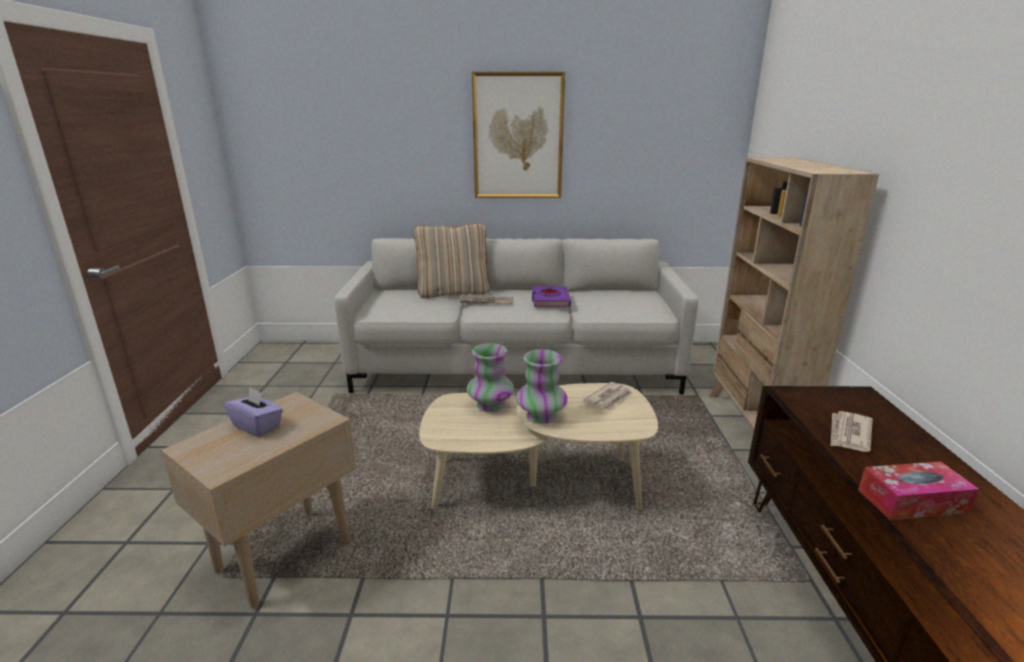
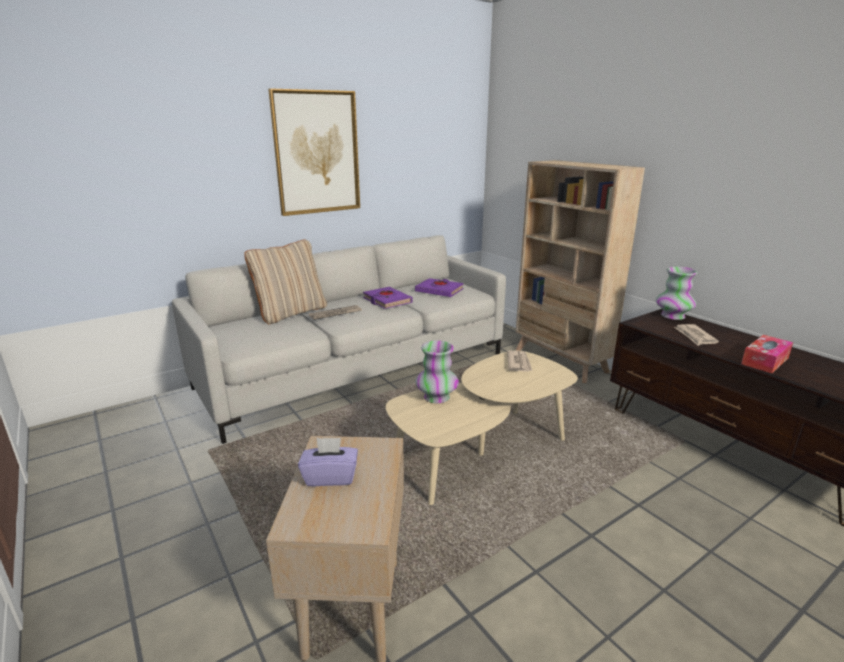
camera: 35 degrees left, 0 degrees up
(541, 416) = (495, 390): vase -> vase (672, 316)
(618, 301) = (439, 291): none -> purple book

